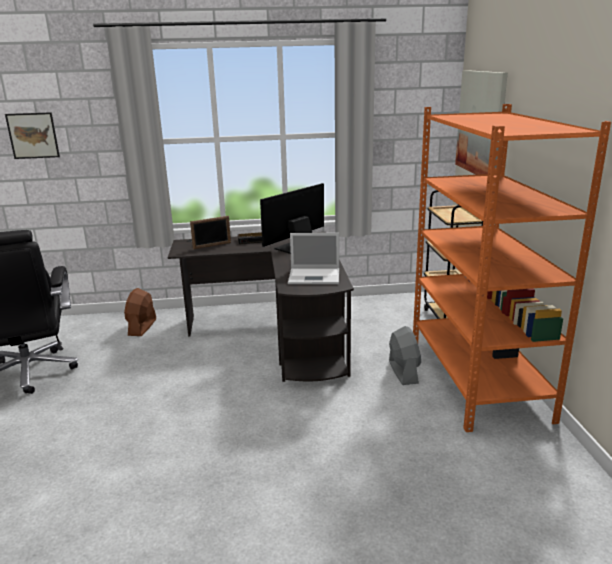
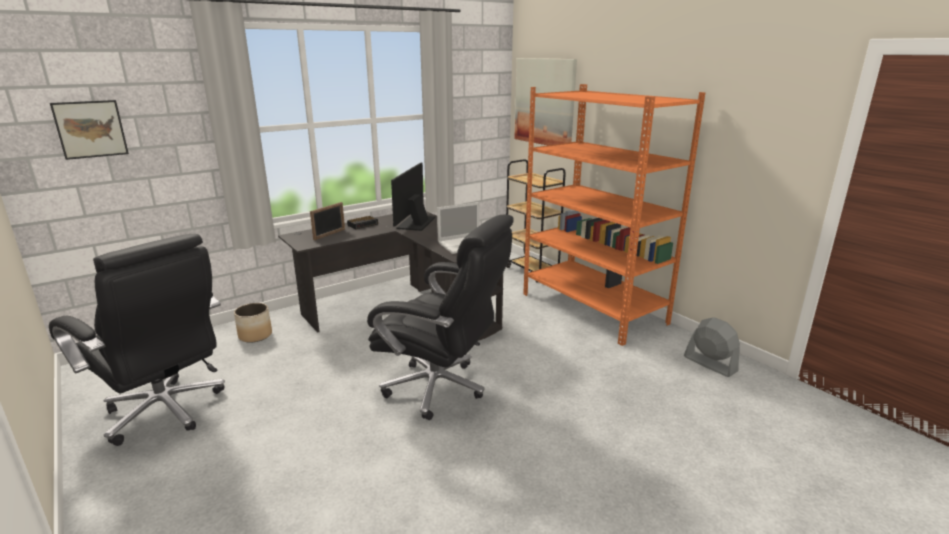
camera: 30 degrees left, 0 degrees up
(142, 327) = (255, 335): brown fan -> planter
(232, 420) = (441, 389): none -> black office chair
(403, 372) = (538, 316): grey fan -> grey fan (710, 364)

